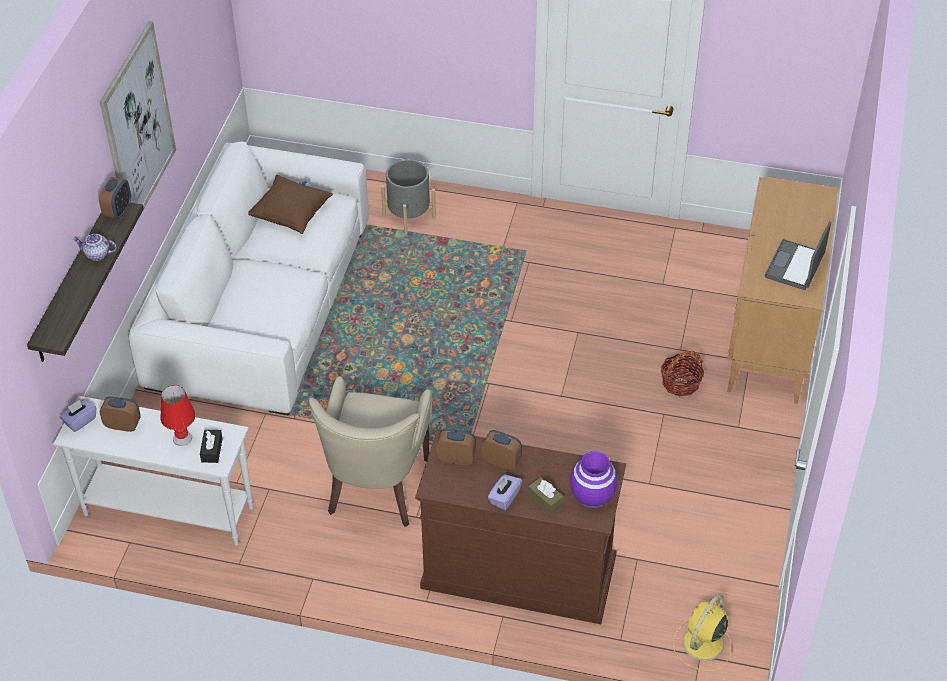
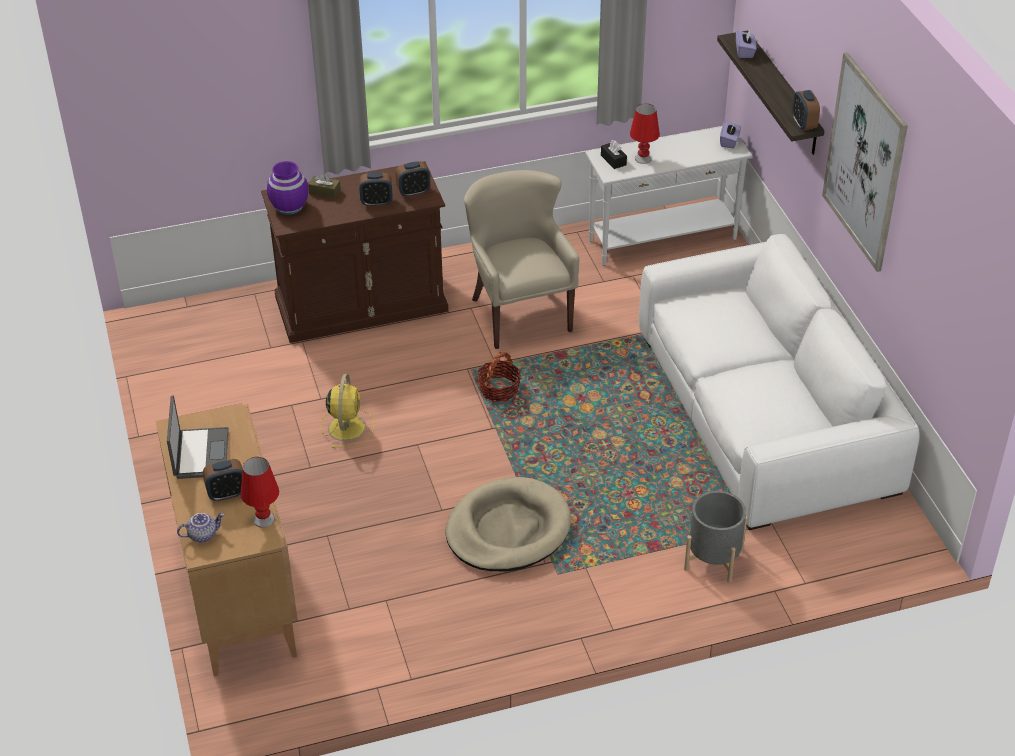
camera: 150 degrees right, 5 degrees down
(96, 255) = (777, 92): teapot -> teapot (202, 534)
(123, 425) = (695, 150): alarm clock -> alarm clock (227, 493)
(290, 213) = (781, 403): brown pillow -> none
(504, 498) = (357, 182): purple tissue box -> purple tissue box (745, 52)
(538, 296) = (508, 529): none -> beige dog bed
(680, 383) = (309, 502): basket -> basket (499, 389)
(702, 644) = (188, 313): yellow fan -> yellow fan (347, 426)
(768, 199) = (263, 519): none -> red table lamp

